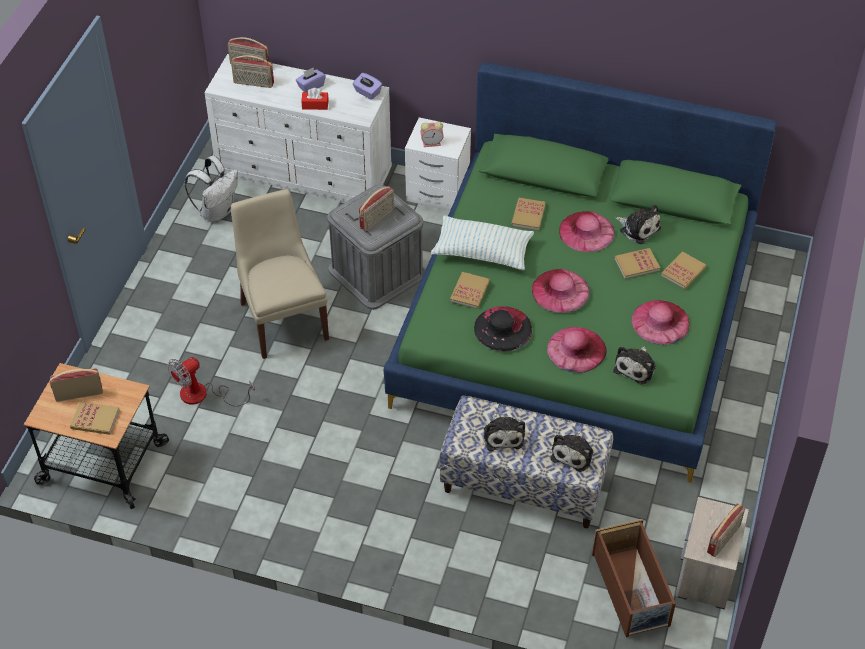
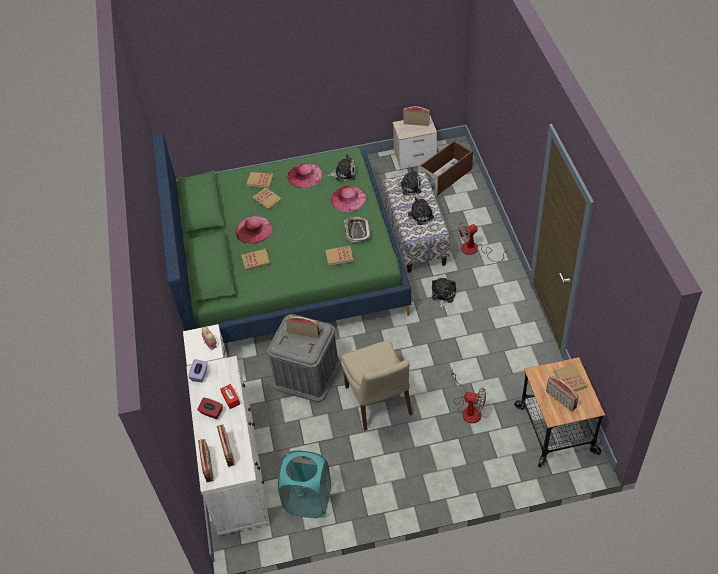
camera: 115 degrees left, 0 degrees up
(217, 211) = (308, 500): white backpack -> turquoise laundry basket
(283, 318) = (379, 402): beige chair -> beige chair turned 60 degrees counterclockwise
(311, 86) = (211, 412): purple tissue box -> red tissue box
(445, 542) = (475, 250): none -> fan
(482, 252) = (301, 267): pillow -> none
(503, 328) = (357, 231): black hat -> tray
(560, 291) = (310, 220): pink hat -> none
(638, 228) = (236, 210): plush toy -> plush toy (442, 295)

